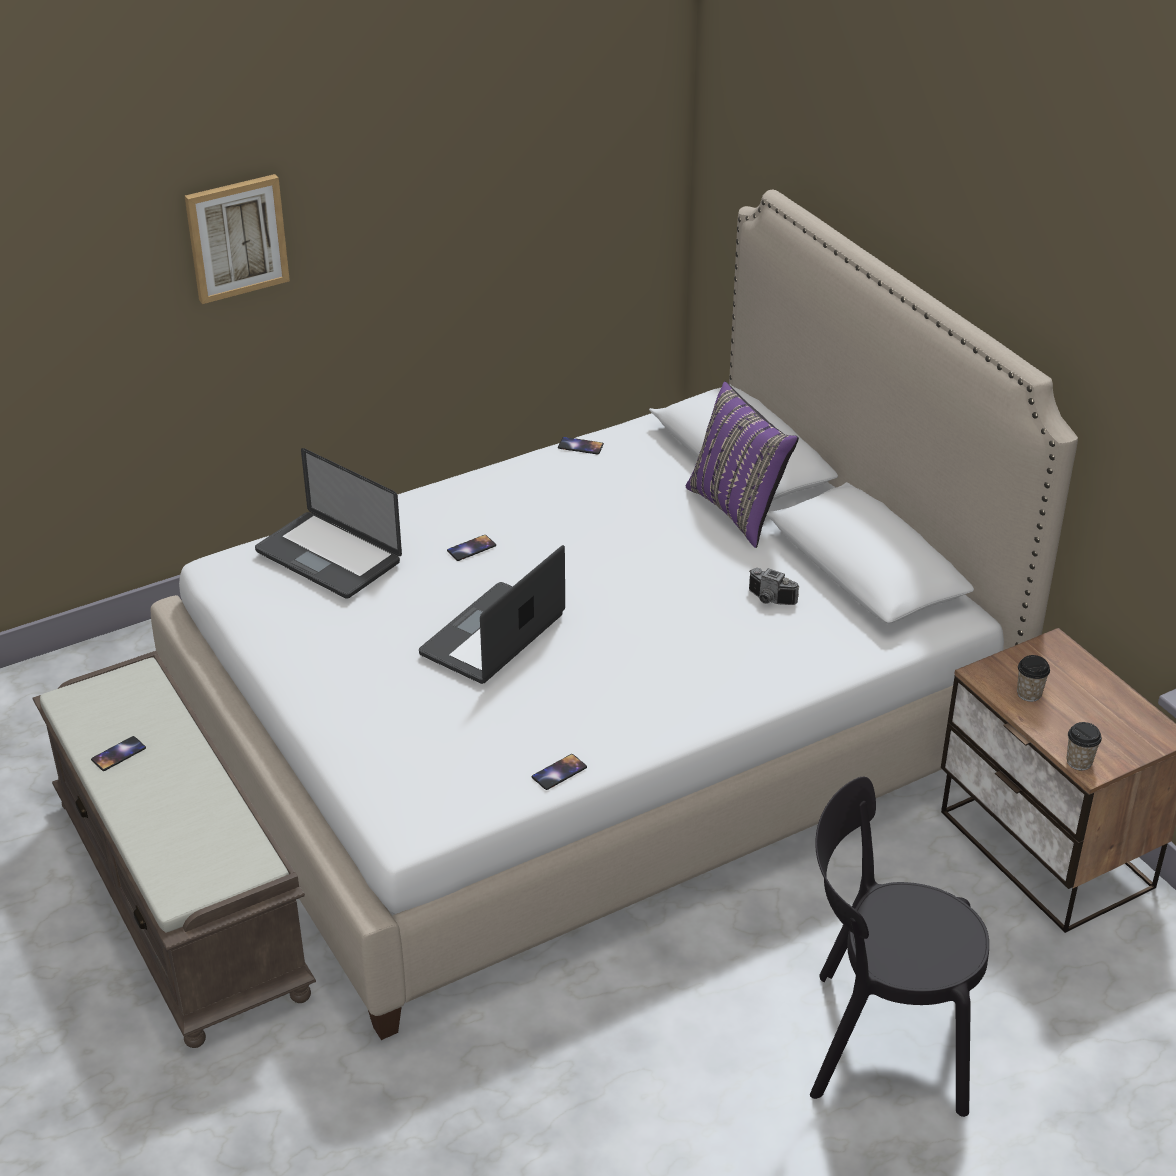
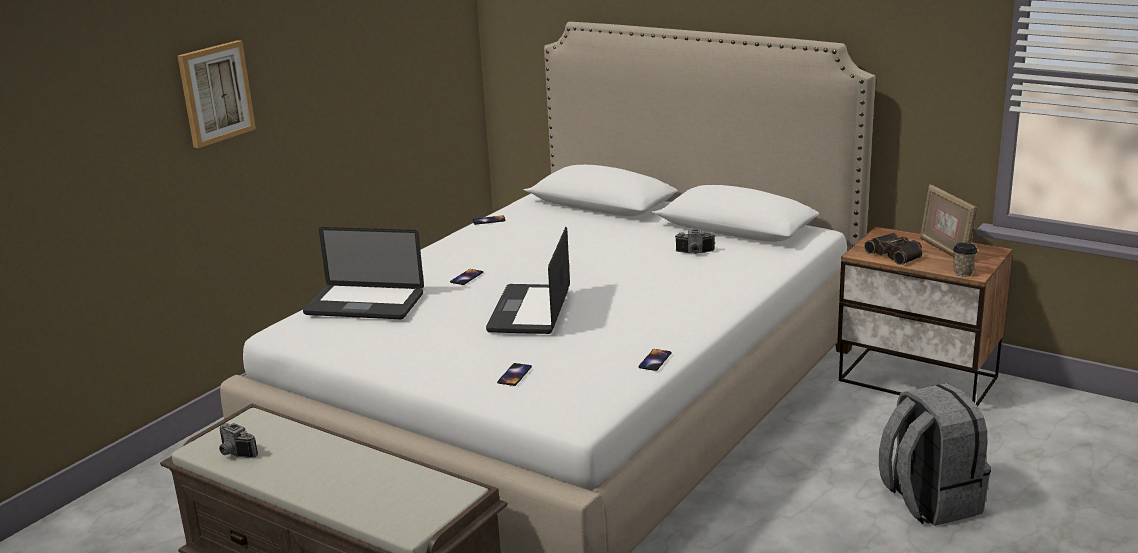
camera: 25 degrees left, 15 degrees down
(92, 720) = (234, 454): none -> camera
(118, 754) = (276, 465): phone -> phone (514, 375)
(739, 510) = (627, 223): purple pillow -> none
(880, 1041) = (928, 501): black chair -> grey backpack
(1029, 694) = (896, 254): cup -> binoculars
(1101, 709) = (945, 250): none -> picture frame

